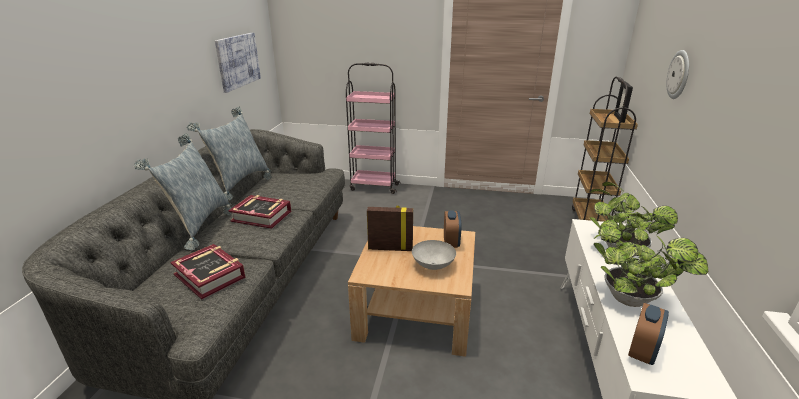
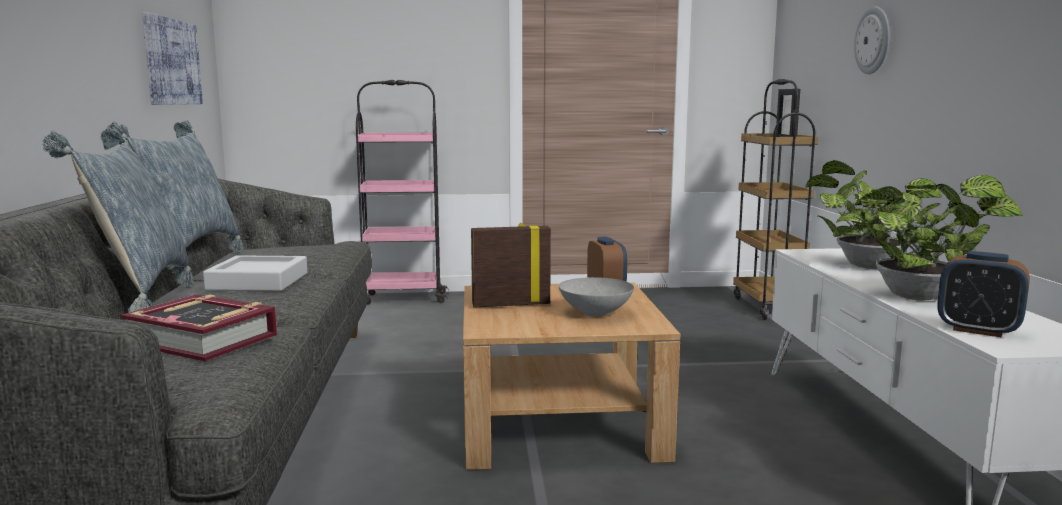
camera: 15 degrees left, 15 degrees down
(262, 216) = (258, 281): book -> grey tray
(642, 352) = (978, 330): alarm clock -> alarm clock turned 105 degrees clockwise

